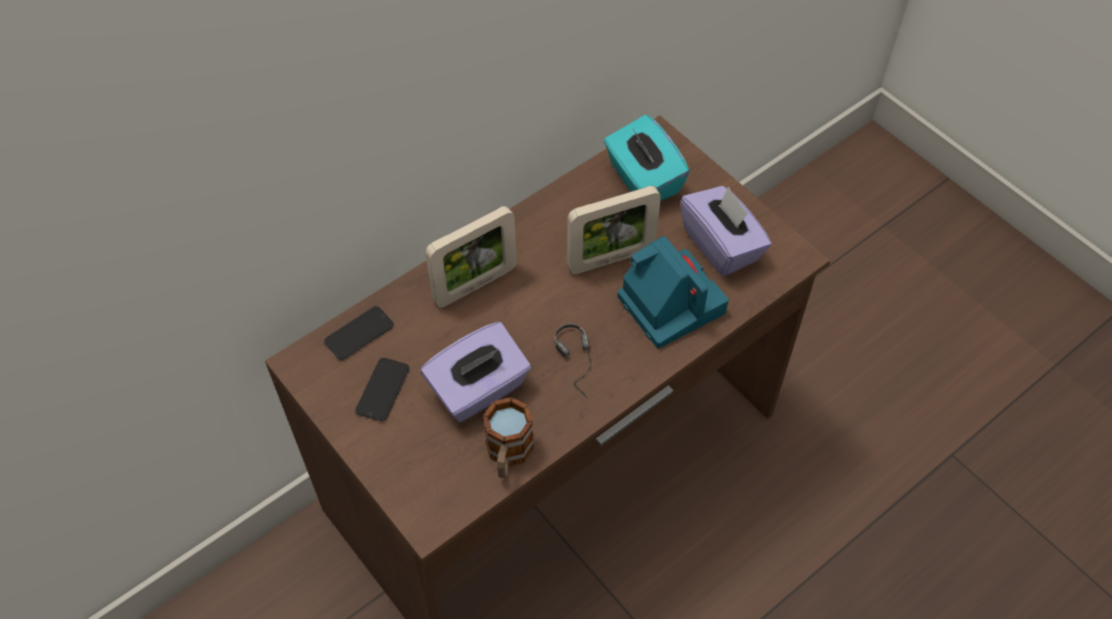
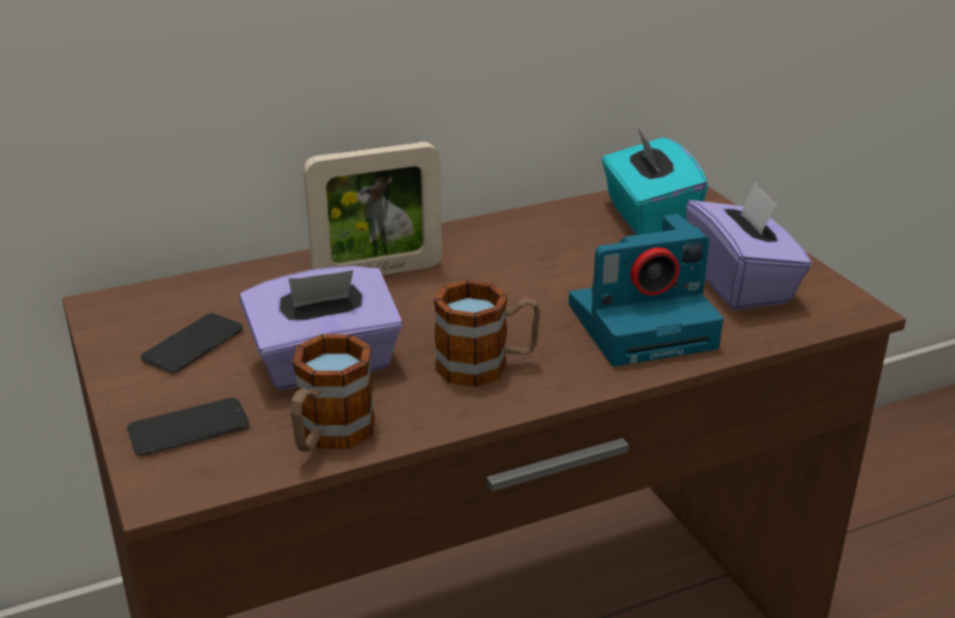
camera: 15 degrees right, 25 degrees down
(359, 333) = (199, 291): phone -> phone (188, 428)
(581, 367) = (487, 365): headphones -> mug
(611, 259) = (575, 275): picture frame -> none
(669, 303) = (644, 324): camera -> camera turned 90 degrees clockwise

